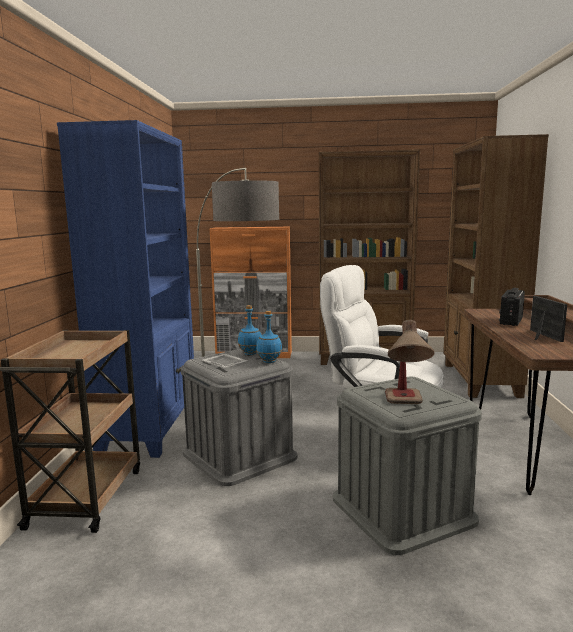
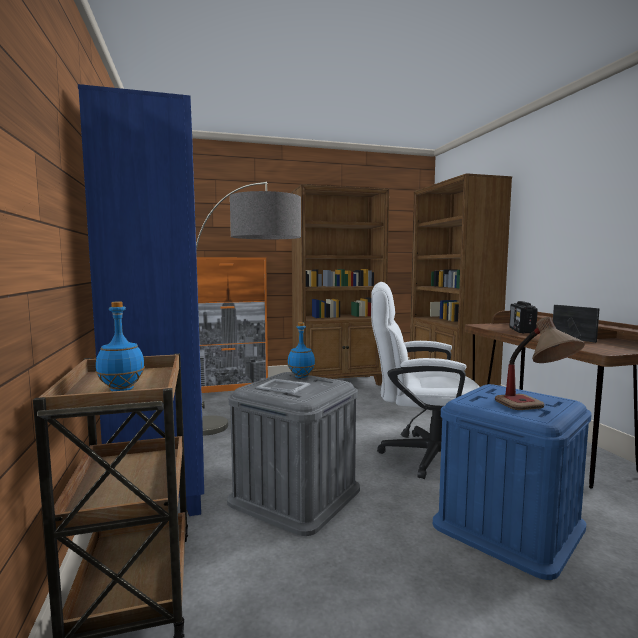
camera: 20 degrees left, 5 degrees down
(269, 362) = (332, 383): blue bottle -> blue bottle (121, 390)
(402, 509) = (508, 525): grey storage box -> blue storage box

